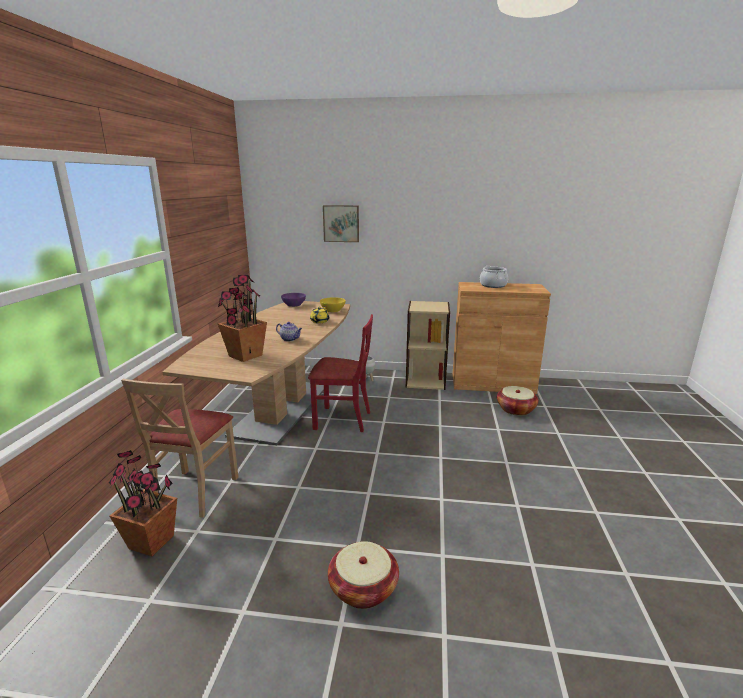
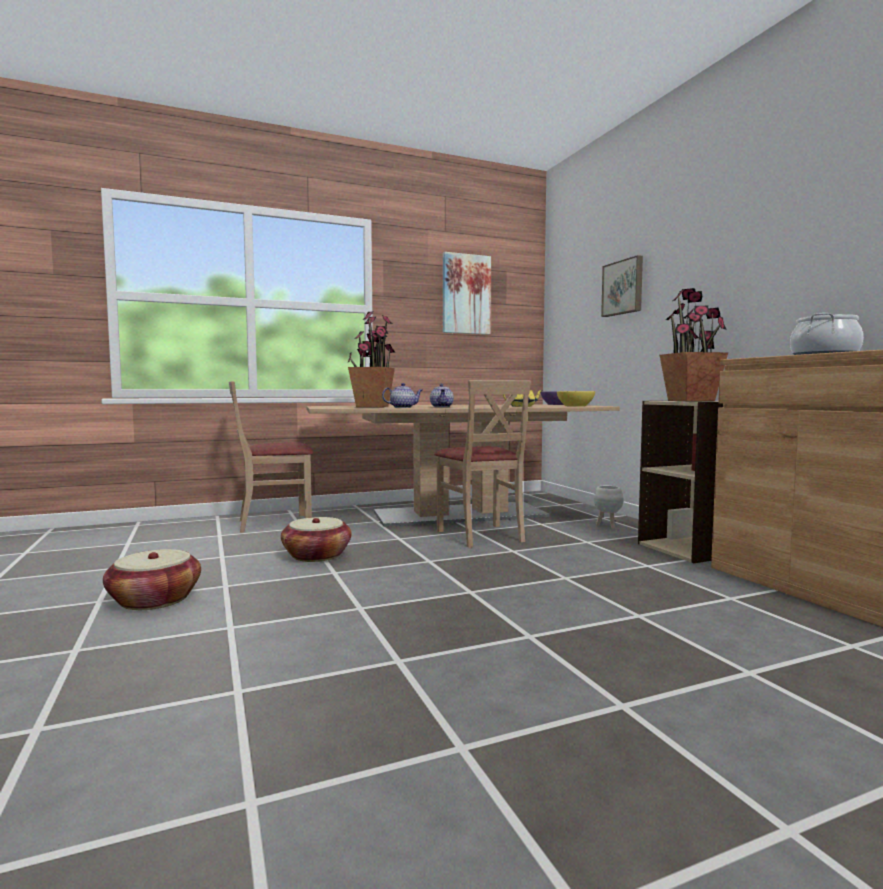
camera: 60 degrees right, 15 degrees down
(152, 542) = (198, 529): potted plant -> potted plant (691, 400)
(213, 222) = (466, 294): none -> picture
(289, 352) = (403, 407): none -> teapot
(342, 420) = (481, 535): red chair -> beige chair
(516, 409) = (757, 620): basket -> basket (316, 556)

